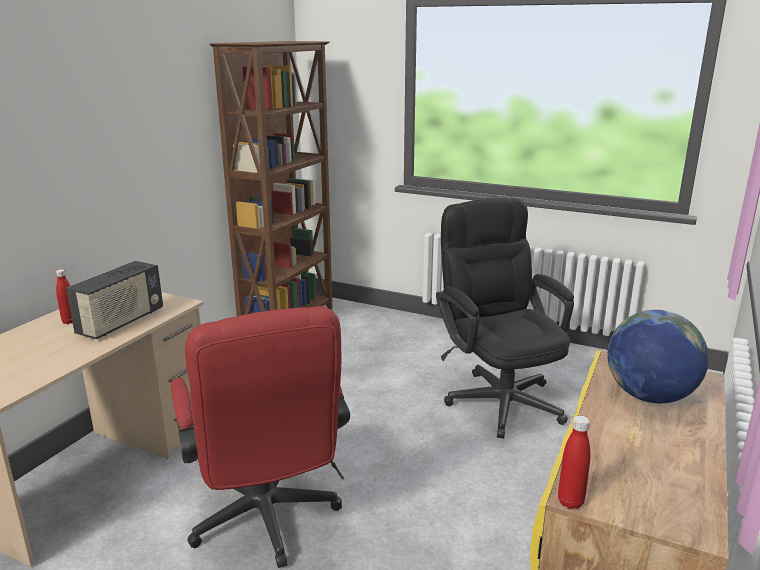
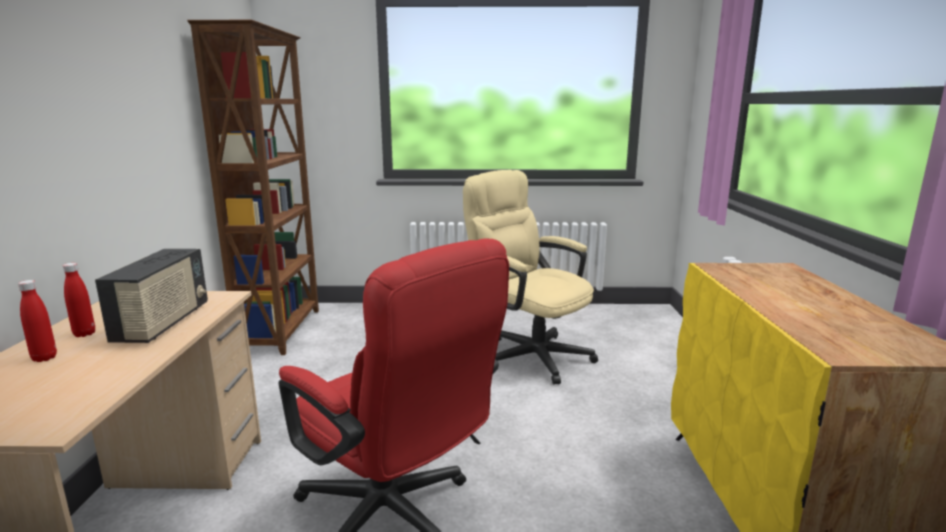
camera: 25 degrees left, 5 degrees down
(498, 397) = (528, 353): black office chair -> beige office chair
(570, 502) = (844, 359): red bottle -> red bottle (44, 358)
(649, 396) = (773, 283): globe -> none

